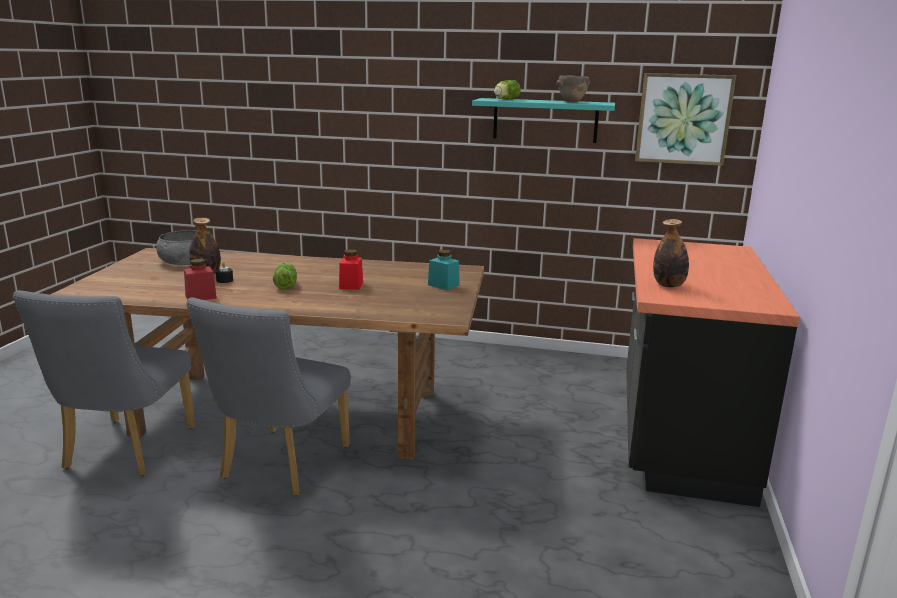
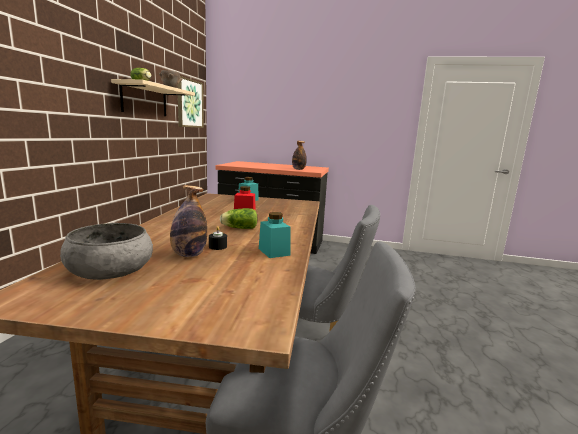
camera: 90 degrees left, 5 degrees down
(201, 297) = (274, 252): red jar -> turquoise jar
(545, 120) = (144, 100): turquoise shelf -> beige shelf

